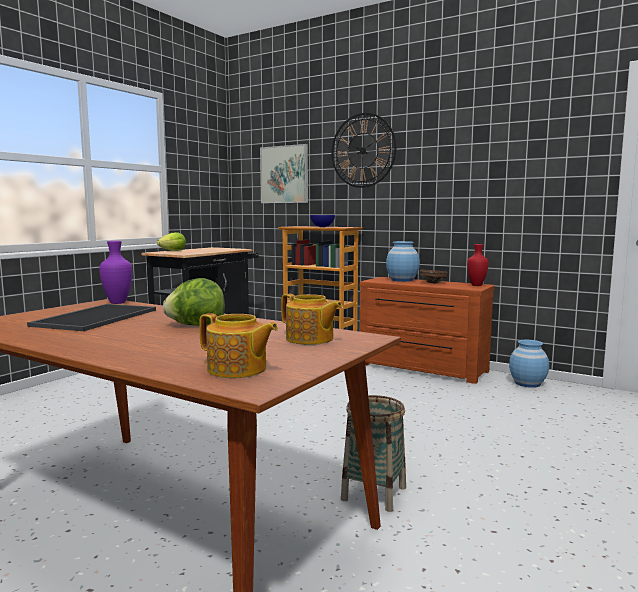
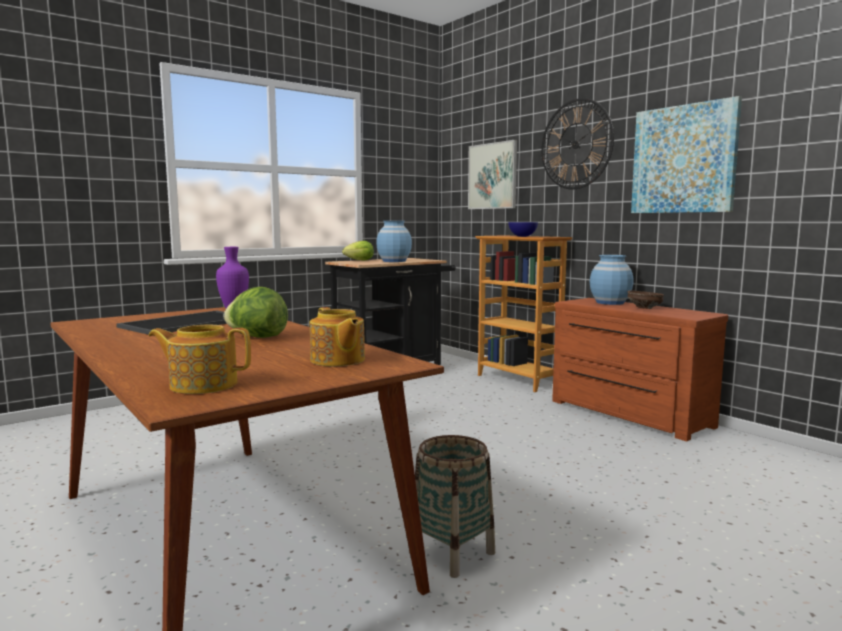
camera: 20 degrees right, 0 degrees up
(237, 370) = (202, 385): teapot -> teapot turned 135 degrees clockwise
(455, 166) = (683, 159): none -> picture
(476, 285) = (699, 313): red vase -> none
(527, 383) = (762, 449): blue vase -> blue vase (394, 261)

